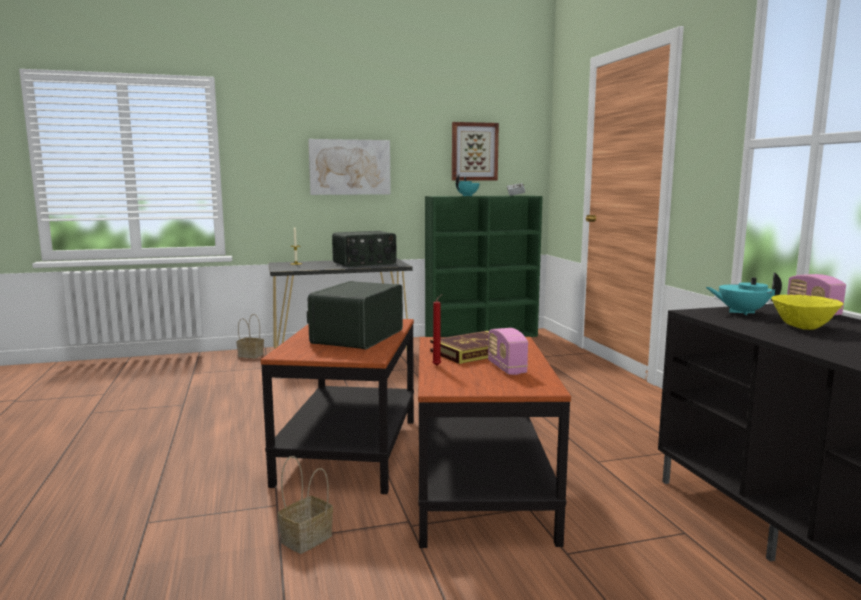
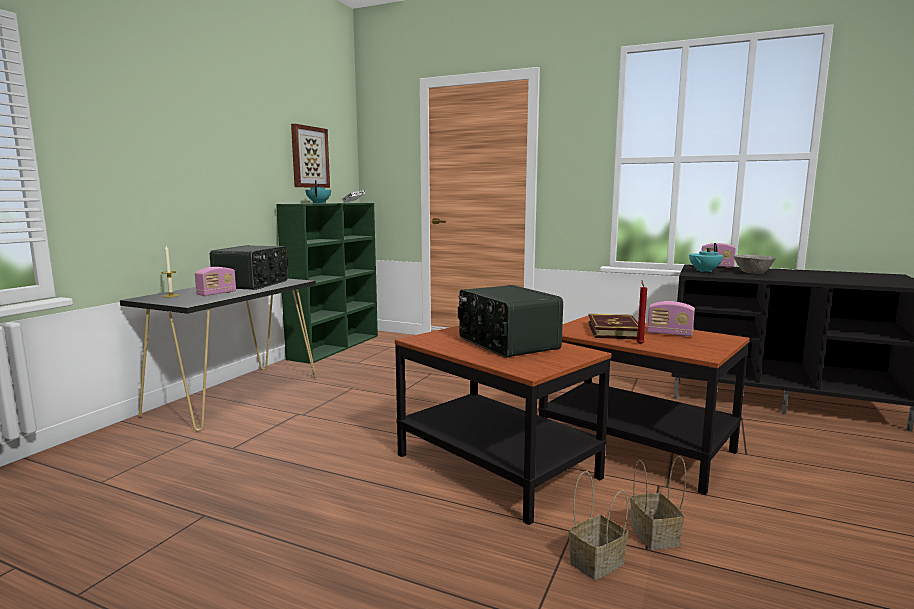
camera: 50 degrees left, 0 degrees up
(250, 355) = (127, 435): basket -> basket (596, 563)
(318, 266) = (216, 294): none -> radio
(349, 167) = (203, 168): picture -> none
(804, 327) = (752, 273): yellow bowl -> grey bowl

